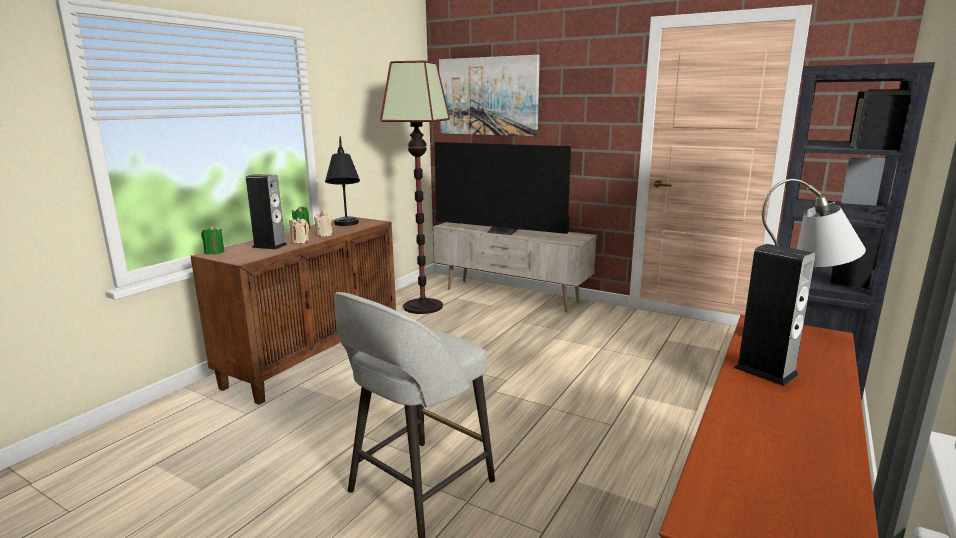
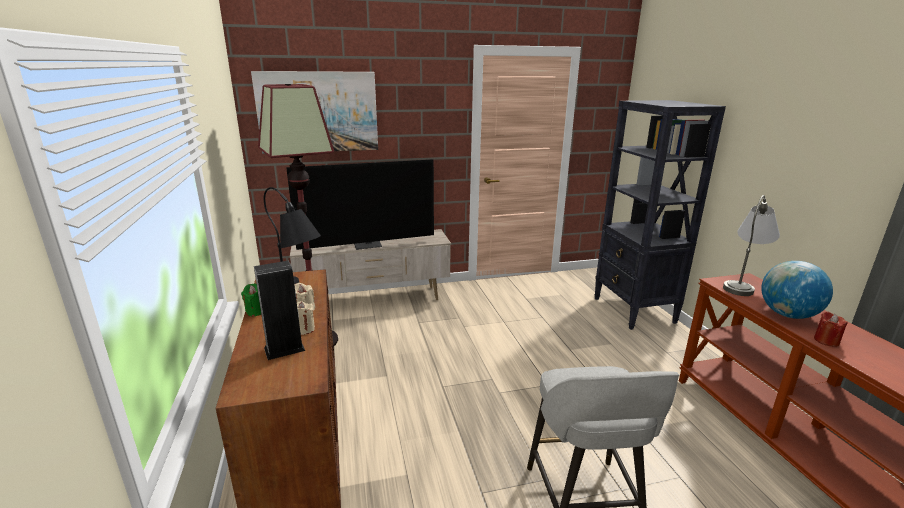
camera: 45 degrees left, 5 degrees up
(214, 252) = (238, 388): green candle -> none
(740, 403) = (826, 341): none -> red candle
(765, 371) = (787, 314): speaker -> globe

